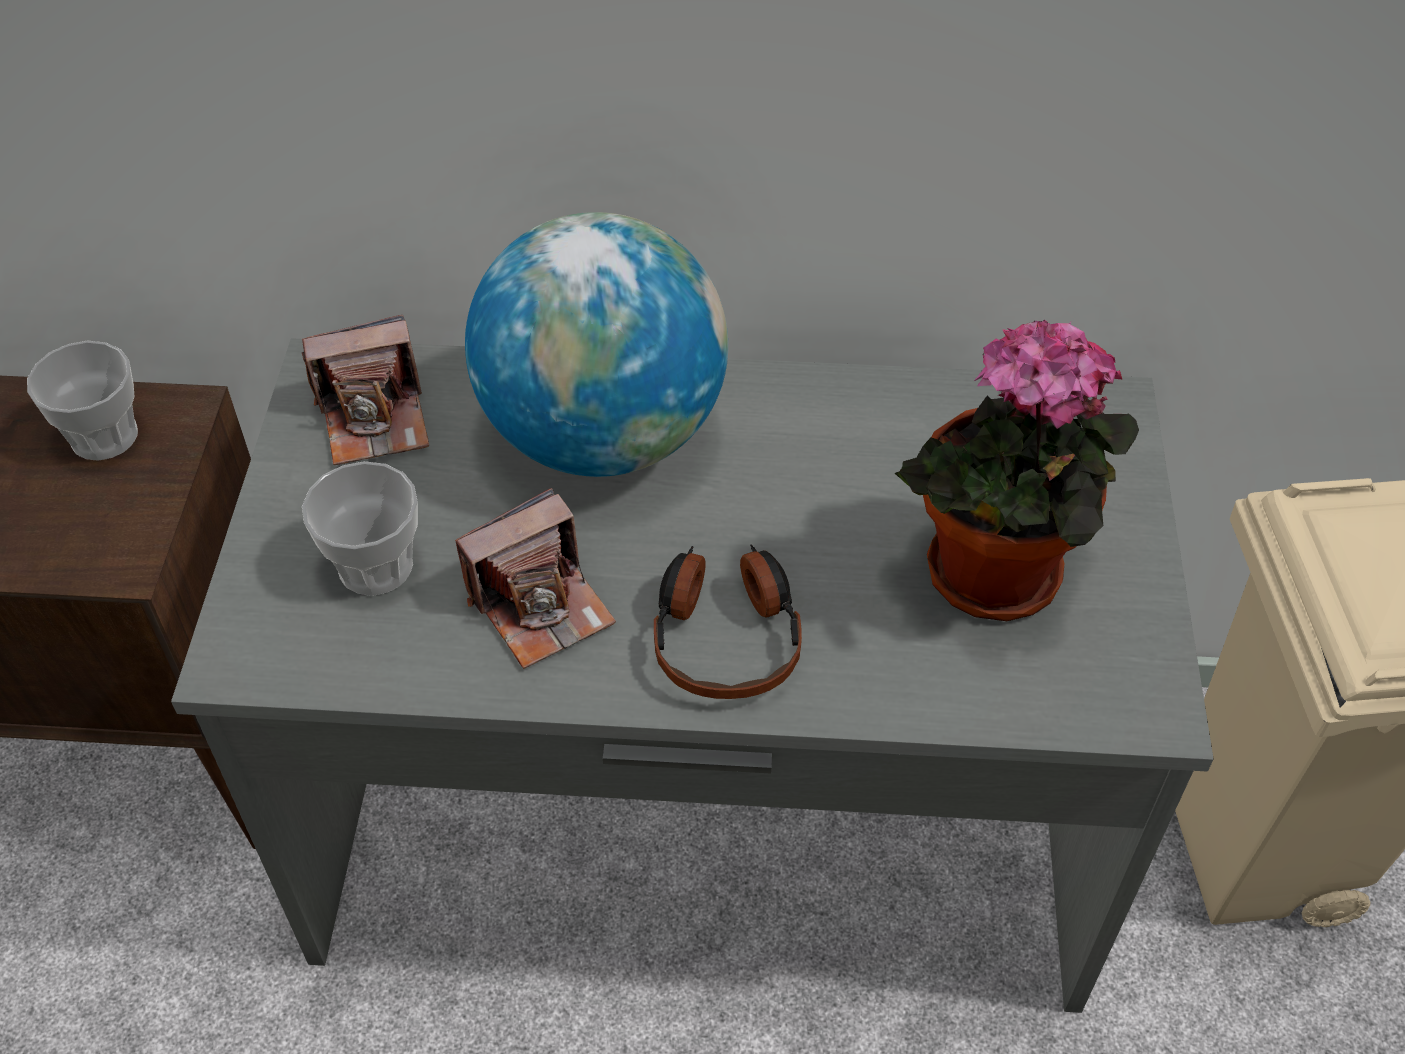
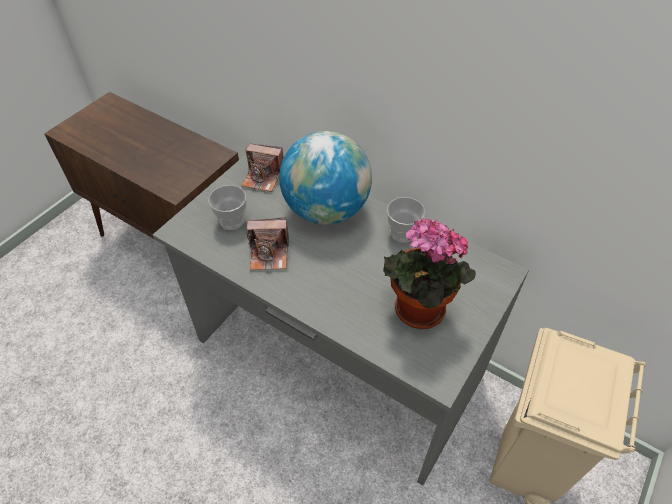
camera: 30 degrees right, 0 degrees up
(104, 436) = (195, 154): cup -> cup (402, 233)
(726, 635) = (317, 288): headphones -> none

